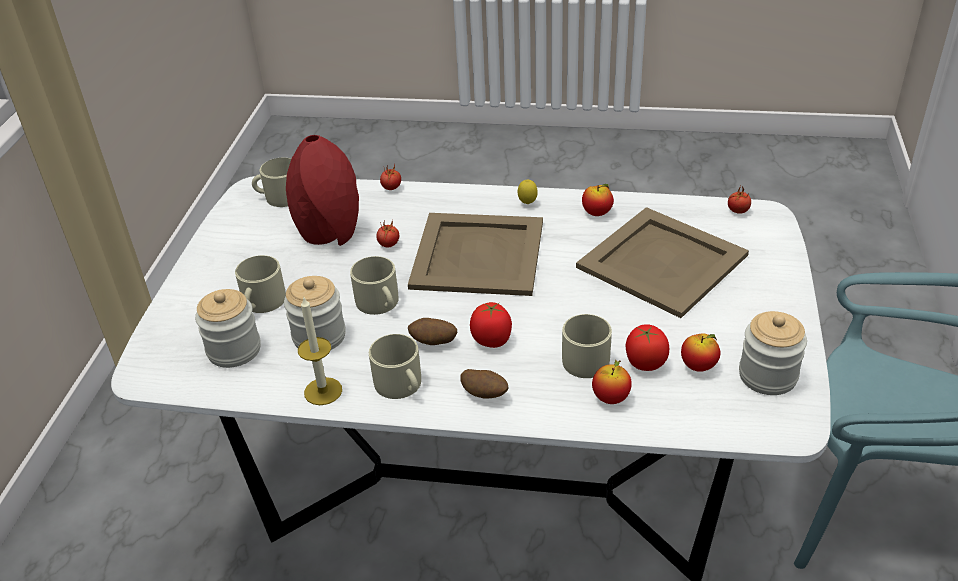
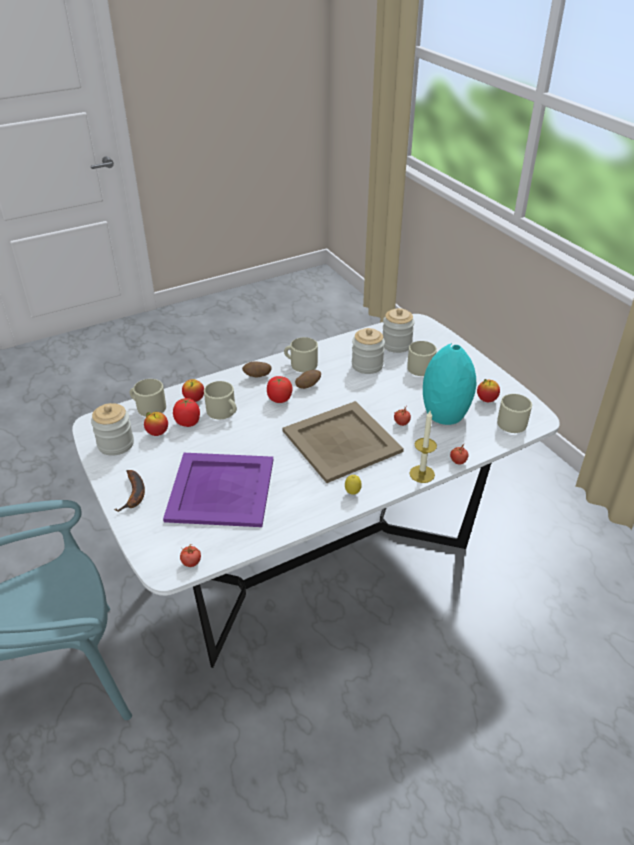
camera: 140 degrees right, 0 degrees up
(323, 391) = (332, 348): candle -> candle (422, 474)
(330, 234) = (444, 414): red vase -> turquoise vase
(380, 303) = (360, 391): beige mug -> beige mug (148, 407)
(597, 213) = (296, 508): apple -> apple (486, 400)
(660, 261) = (222, 489): beige tray -> purple tray
(769, 296) = (134, 495): none -> banana

